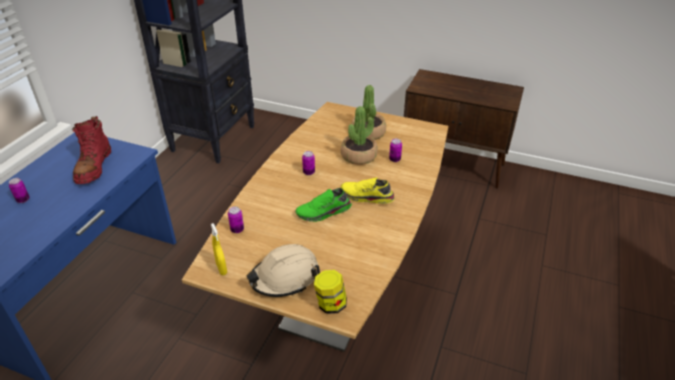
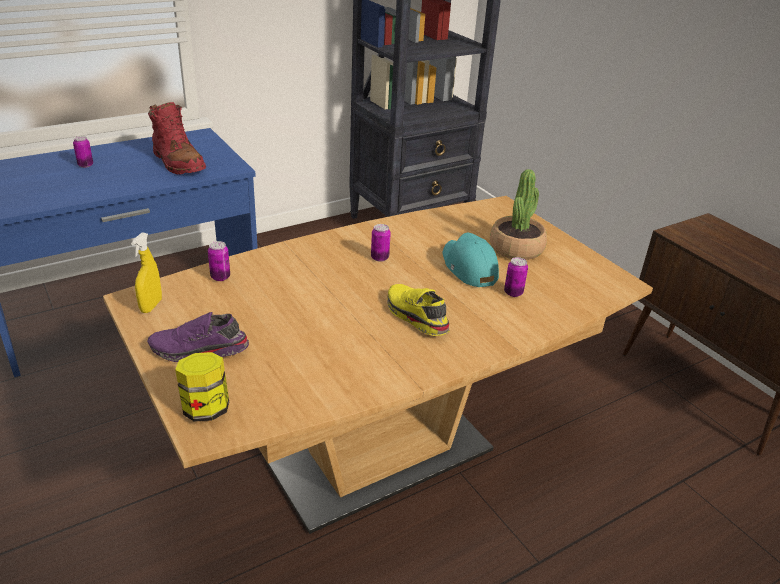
camera: 35 degrees right, 5 degrees down
(94, 167) = (178, 163): red boot -> red boot turned 75 degrees counterclockwise
(285, 277) = (199, 351): beige hard hat -> purple shoe
(324, 213) = (338, 307): green shoe -> none
(359, 156) = (468, 268): potted plant -> turquoise cap

